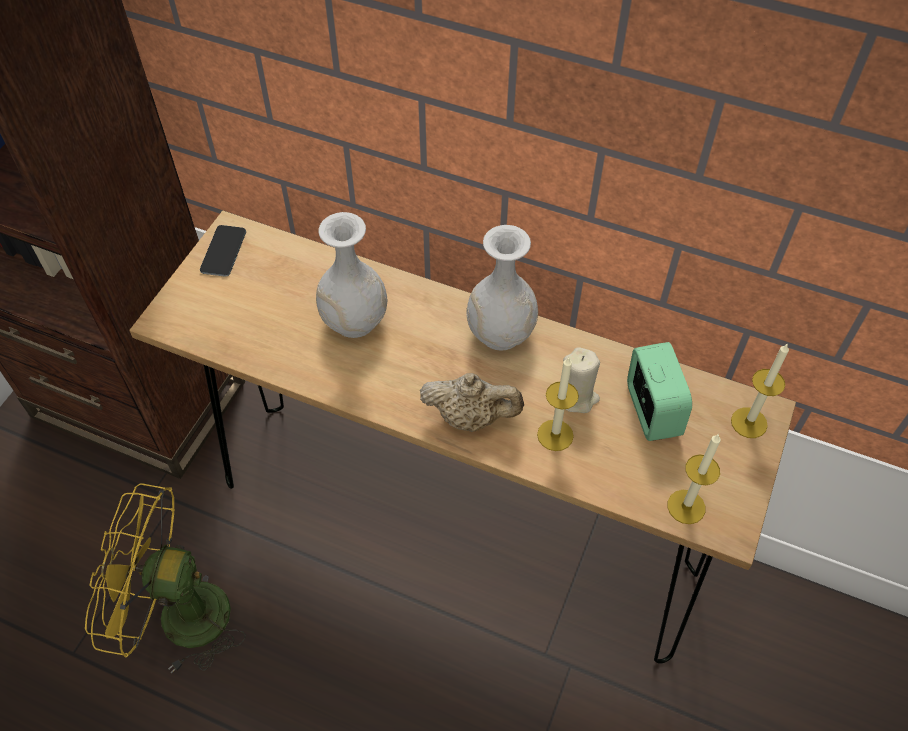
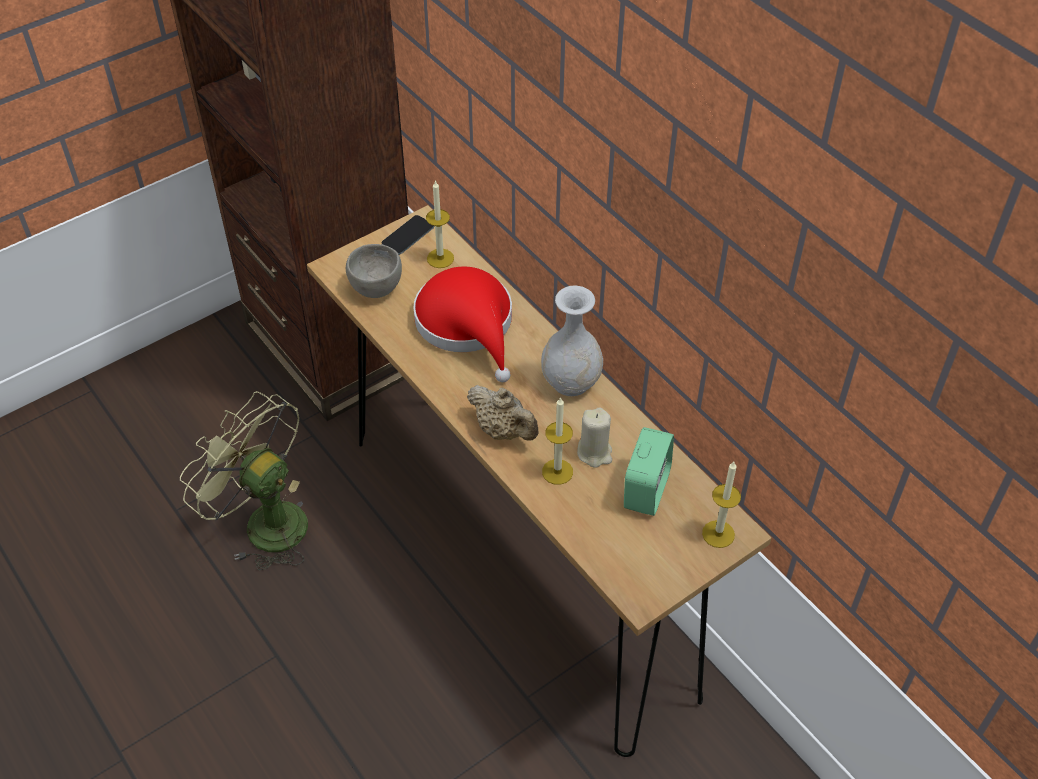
camera: 30 degrees right, 5 degrees down
(178, 616) = (264, 522): yellow fan -> green fan
(228, 321) = (377, 287): none -> grey bowl
(354, 320) = (468, 325): white vase -> red hat
(686, 506) = (618, 567): candle -> candle (440, 258)

